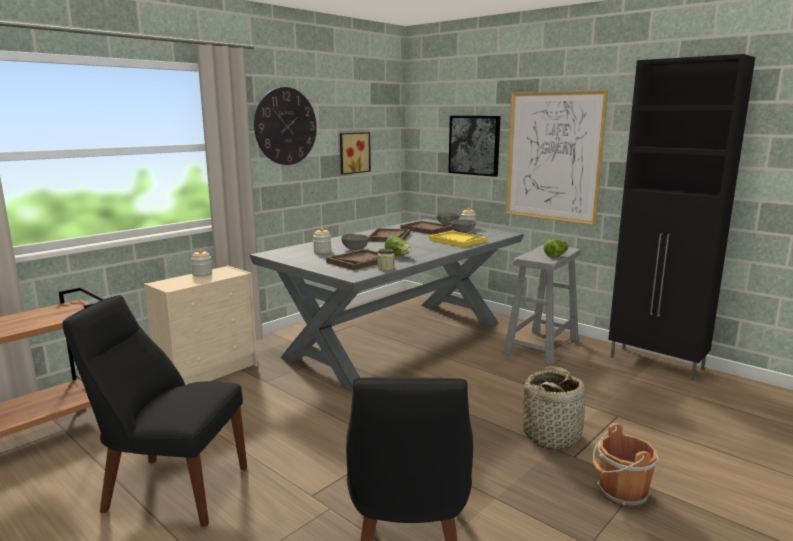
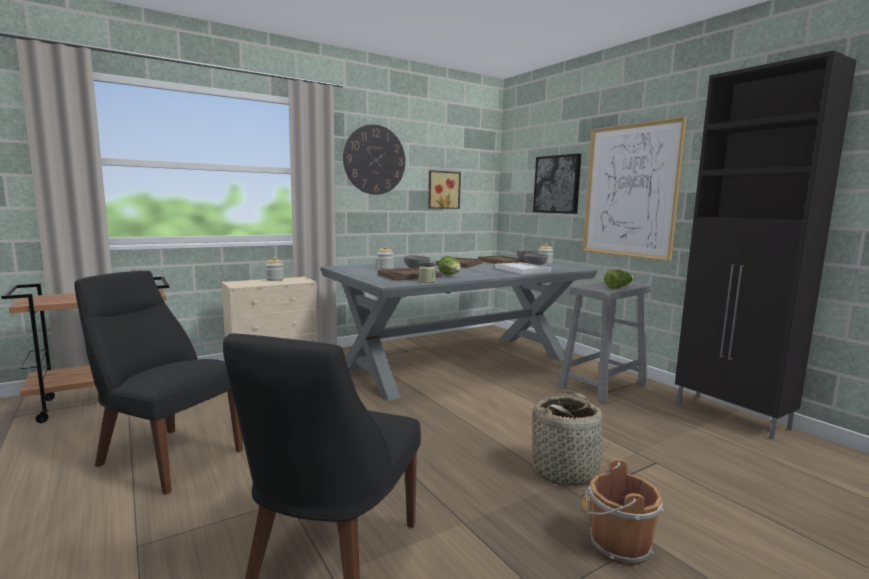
camera: 15 degrees right, 5 degrees down
(457, 240) = (522, 270): yellow tray -> white tray

